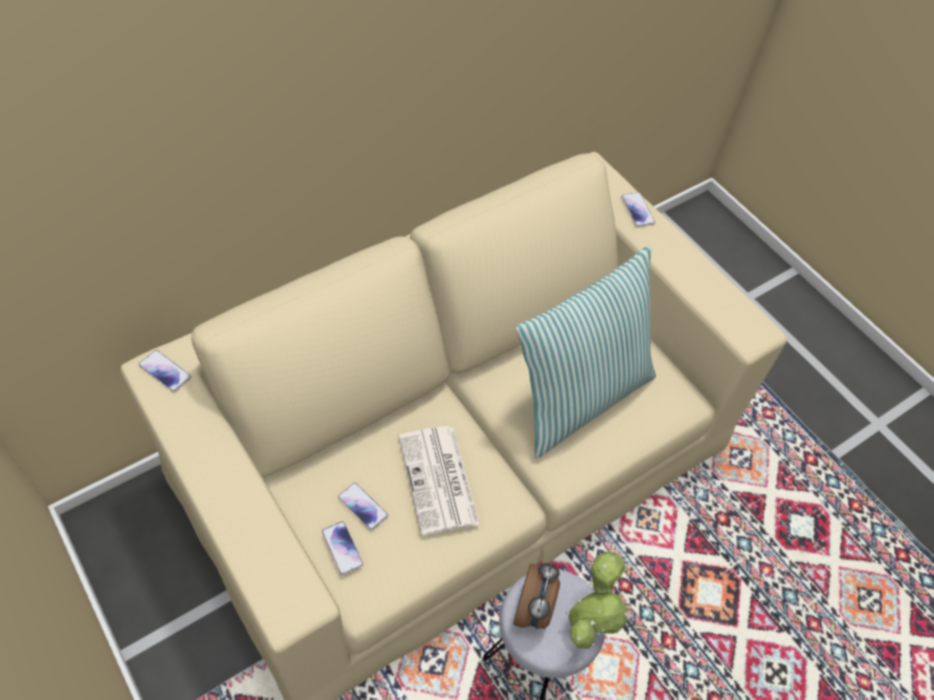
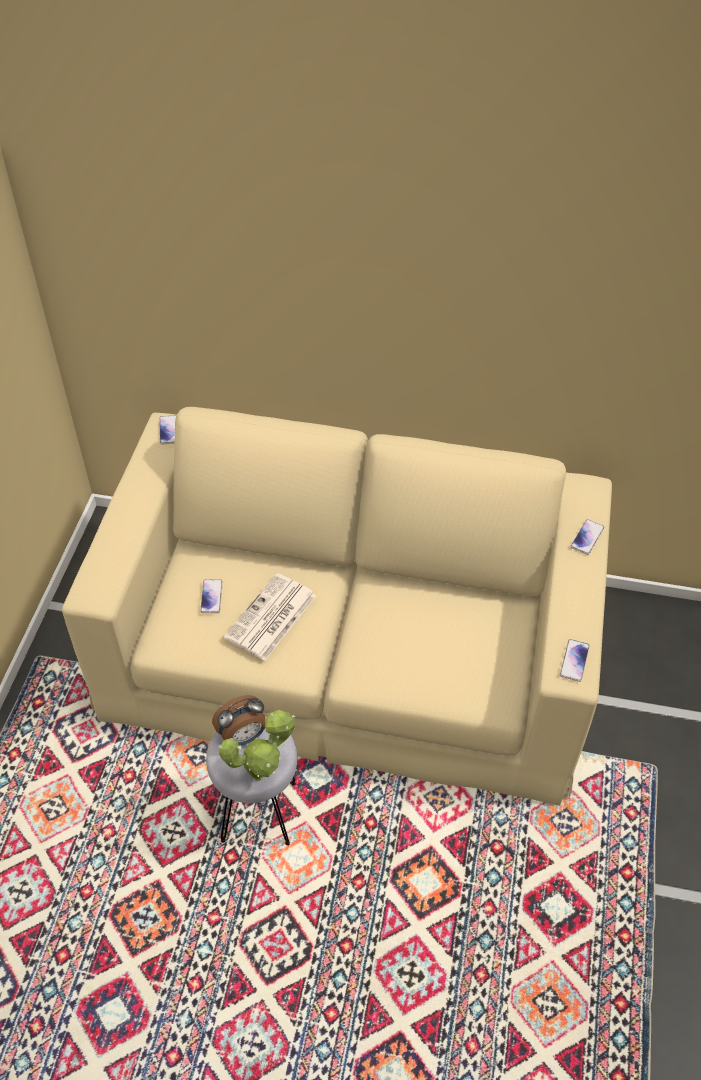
camera: 50 degrees right, 5 degrees down
(342, 548) = (175, 609): phone -> phone (574, 661)
(578, 396) = (423, 641): pillow -> none

